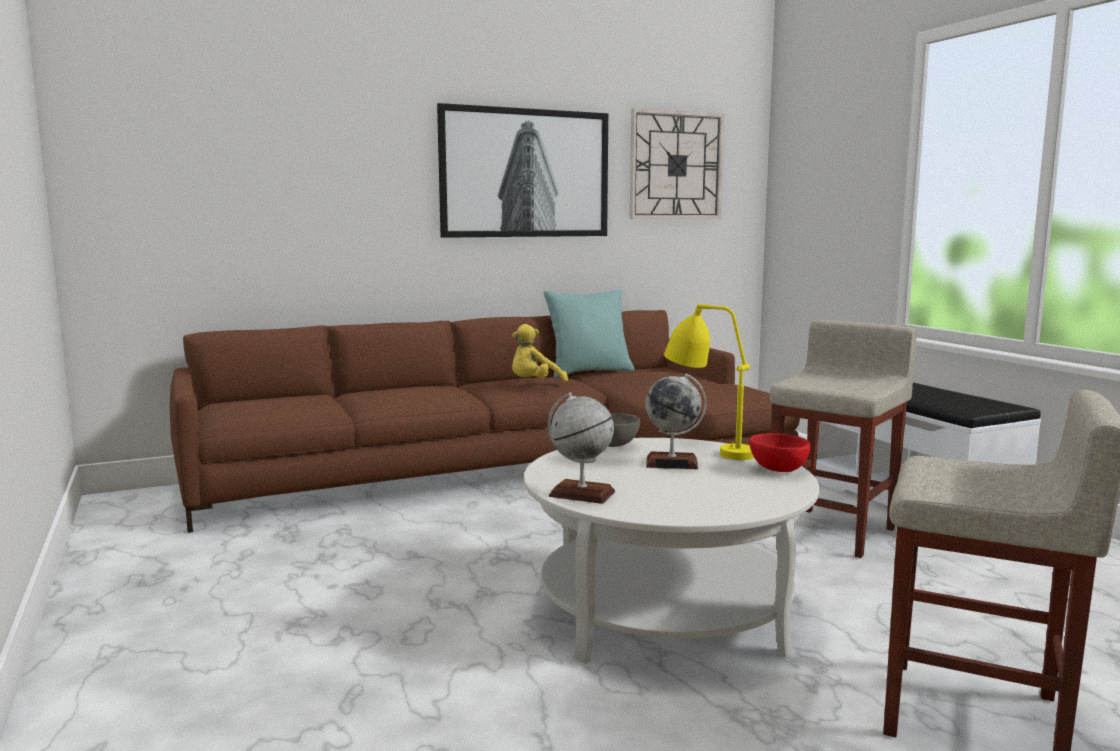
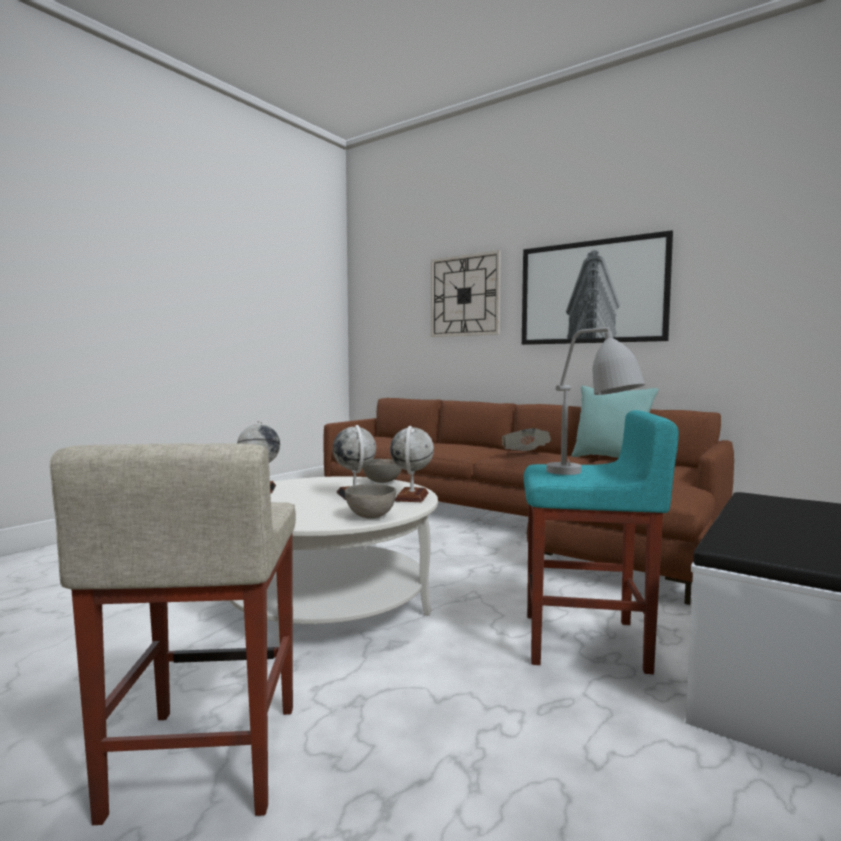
camera: 60 degrees right, 5 degrees down
(534, 384) = (525, 454): yellow plush toy -> newspaper
(676, 165) = (758, 268): wall clock -> wall clock (465, 296)
(705, 447) = (411, 497): yellow table lamp -> globe
(779, 470) = (370, 516): red bowl -> grey bowl
(833, 531) = (586, 642): beige stool -> turquoise stool
(863, 384) = (592, 478): none -> grey table lamp

